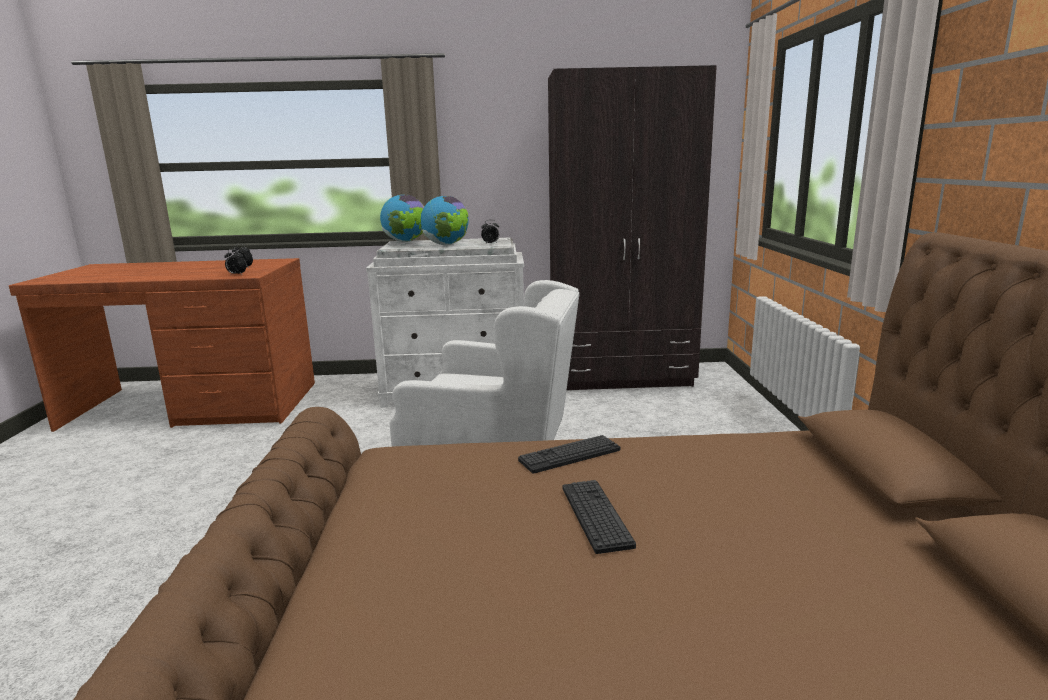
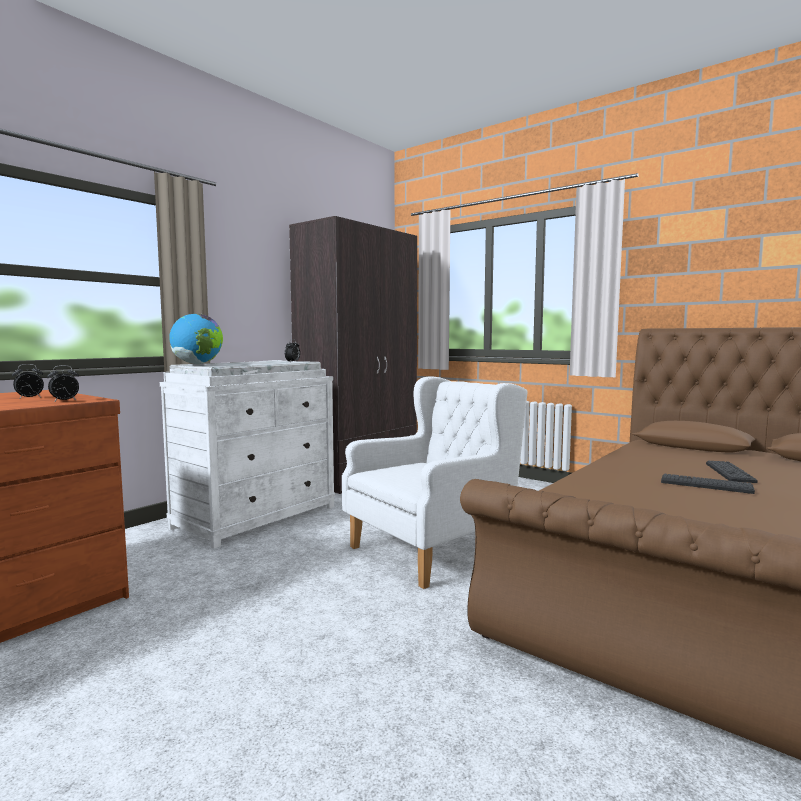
camera: 50 degrees left, 10 degrees down
(446, 245) = (254, 364): globe -> none
(570, 455) = (609, 473): keyboard -> keyboard (729, 472)

